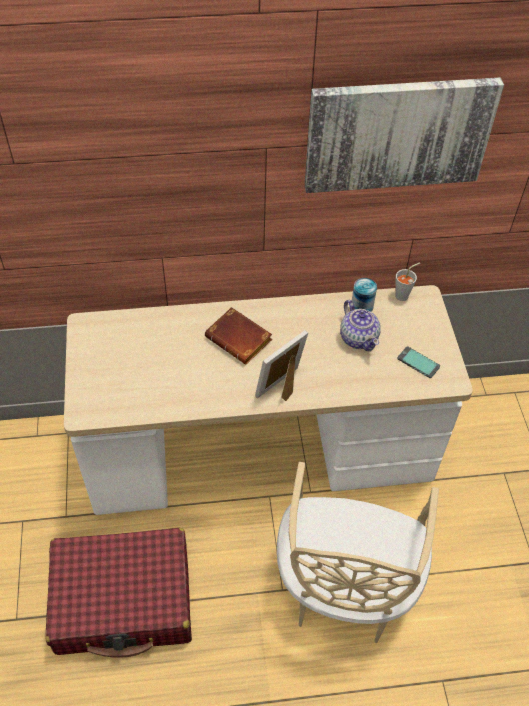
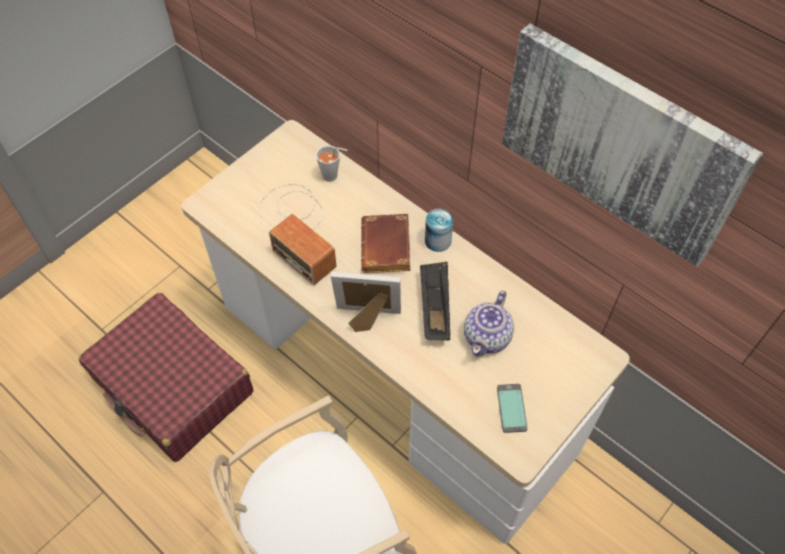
camera: 50 degrees right, 5 degrees up
(170, 375) = (299, 229): none -> radio
(310, 348) = (434, 307): none -> black tray
(362, 306) = (529, 312): can -> can (438, 240)
(404, 295) = (584, 337): grey cup -> grey cup (333, 177)

